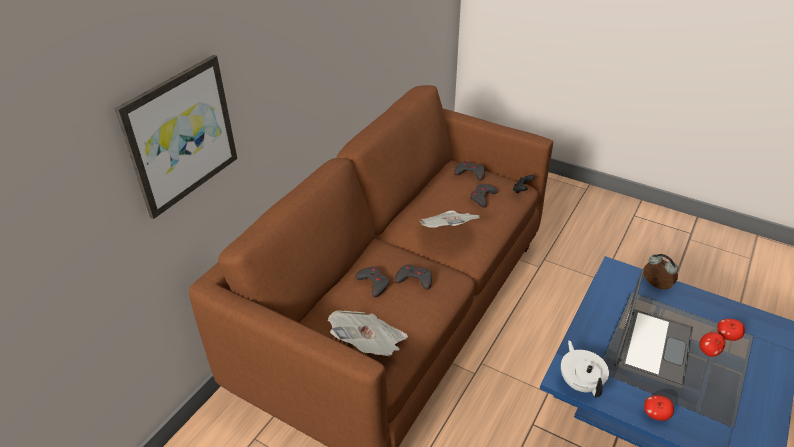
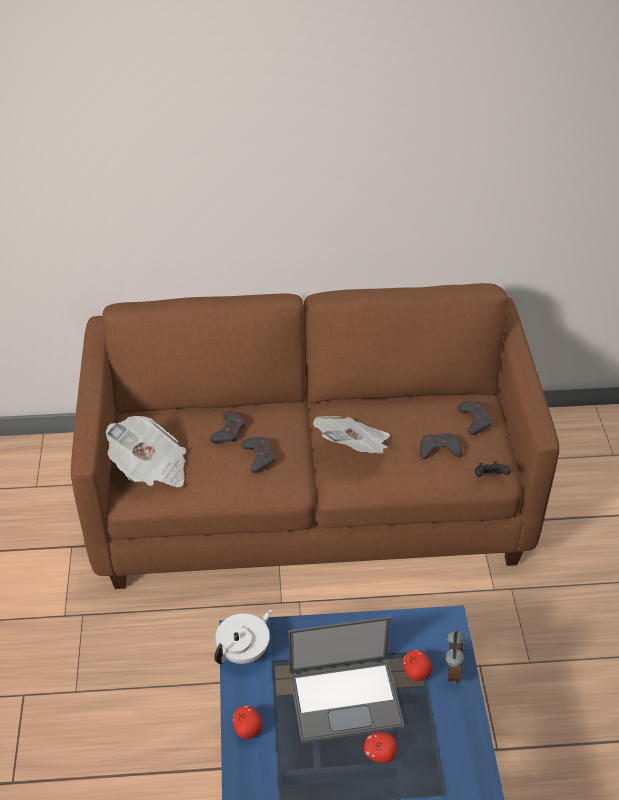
camera: 55 degrees right, 5 degrees up
(180, 135) = (117, 186): picture -> none
(727, 336) = (421, 767): apple -> apple (416, 673)

